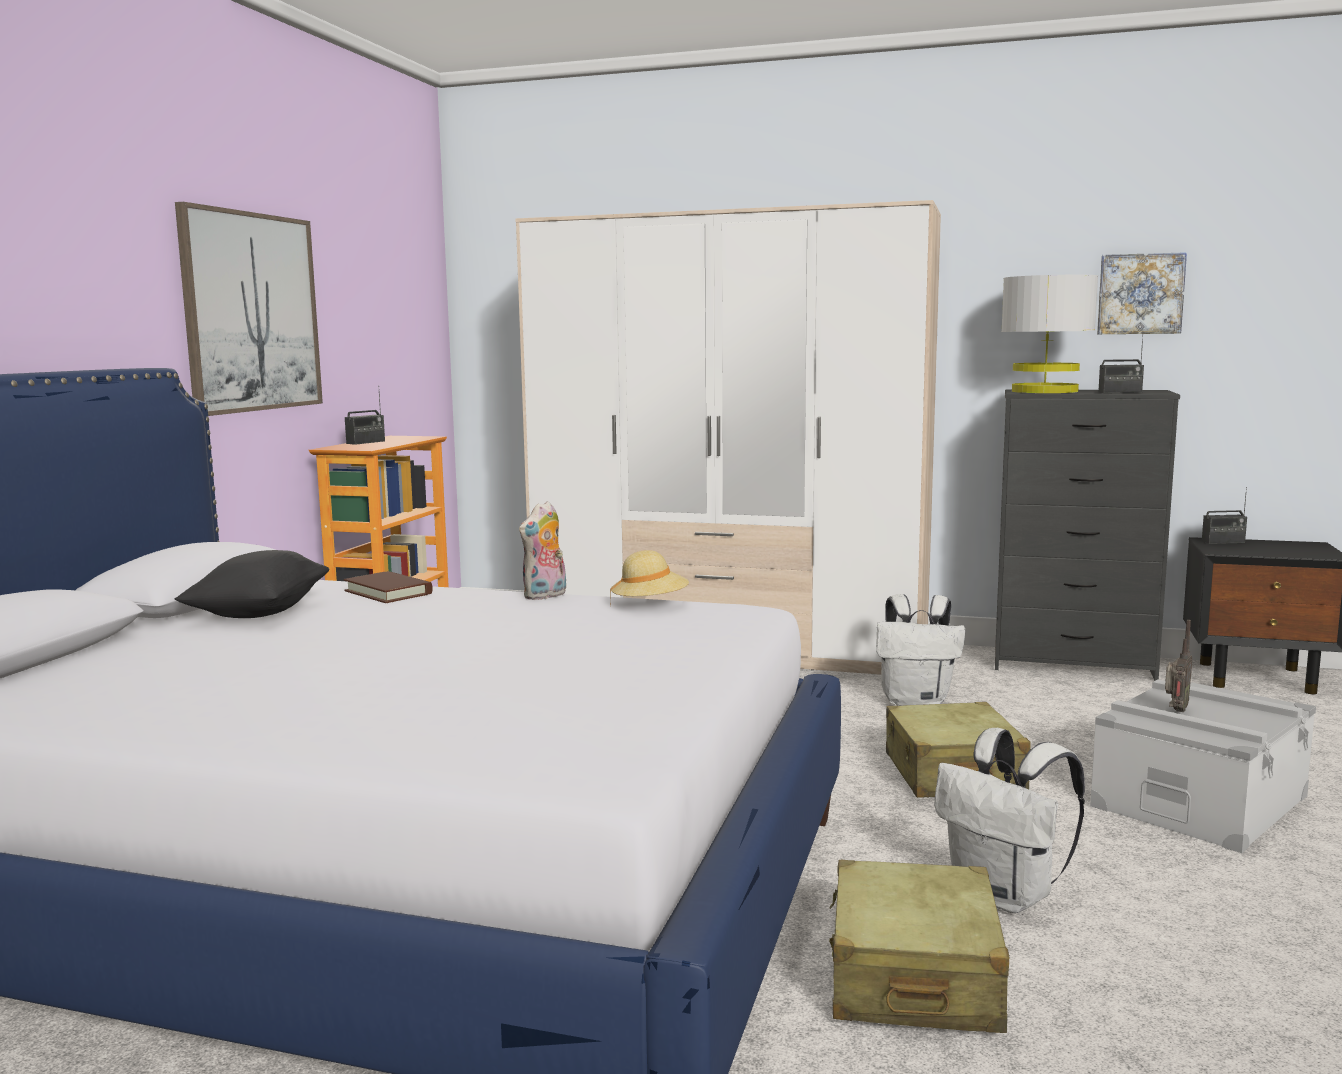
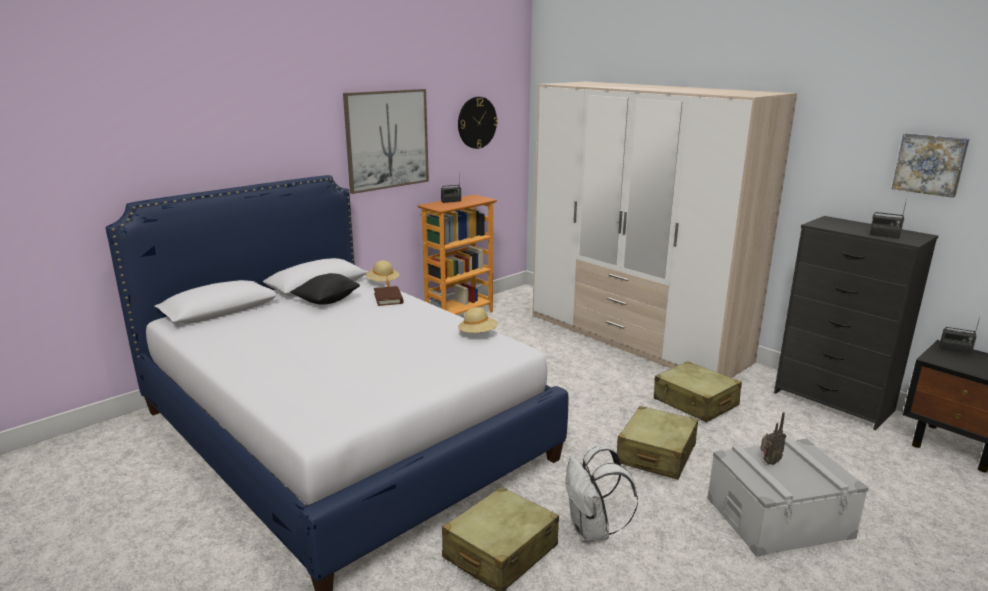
camera: 30 degrees right, 10 degrees up
(335, 577) = (383, 282): none -> beige hat
(381, 301) = (477, 122): none -> wall clock
(545, 596) = (445, 316): plush toy -> none
(916, 702) = (695, 402): white backpack -> beige suitcase
(1044, 391) = (838, 224): grey table lamp -> none

